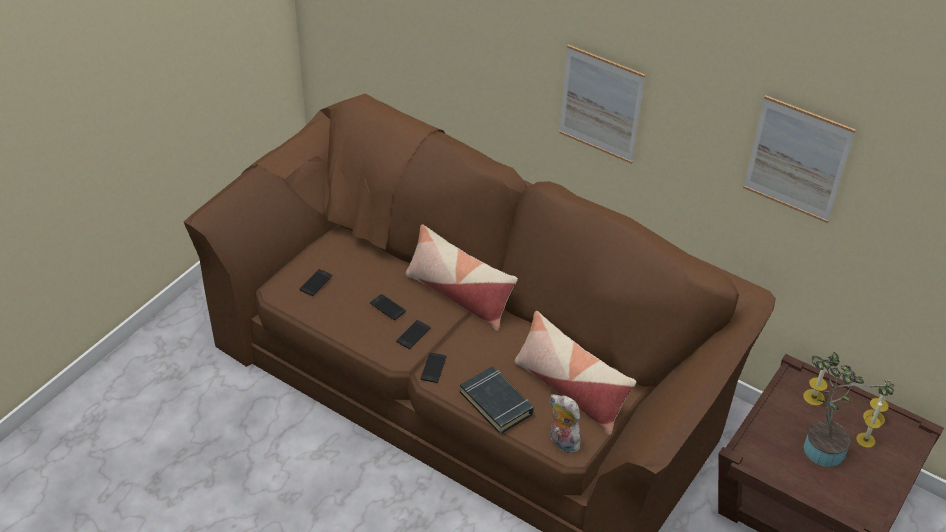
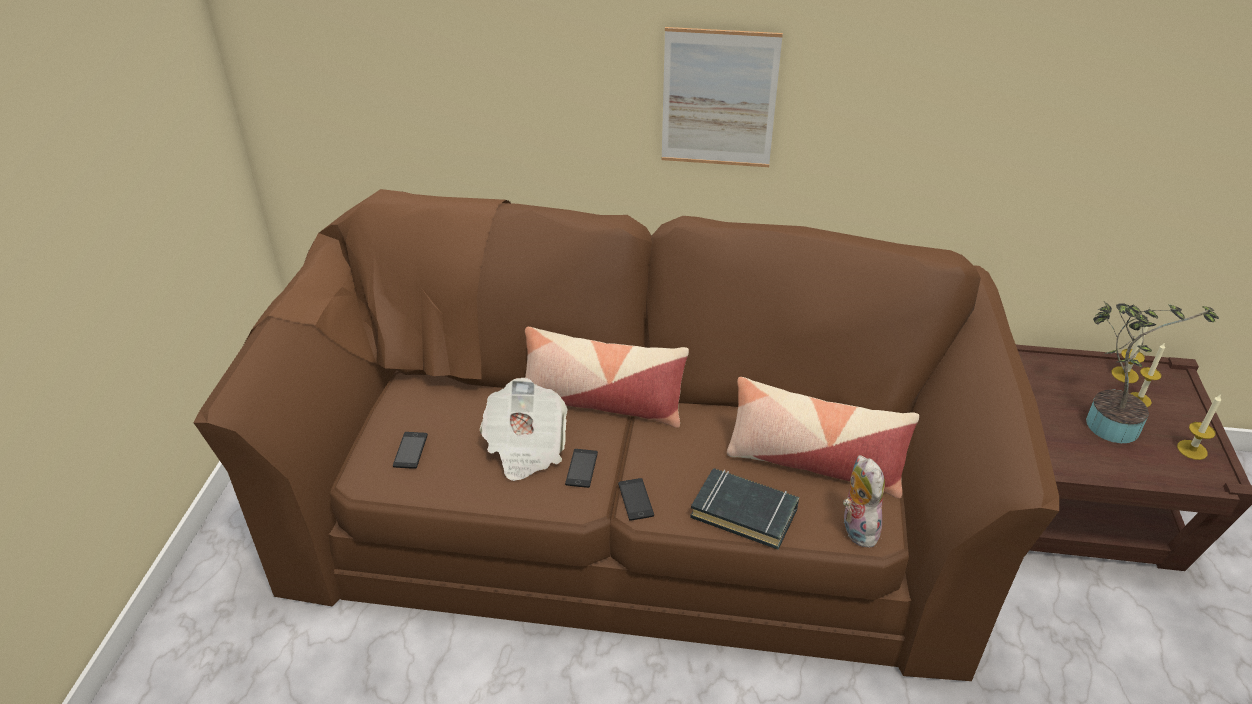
camera: 25 degrees left, 5 degrees down
(387, 307) = (525, 447): phone -> newspaper
(561, 442) = (856, 528): plush toy -> plush toy turned 60 degrees clockwise
(797, 159) = (1003, 81): picture -> none
(813, 397) = (1053, 376): candle -> candle (1192, 450)

